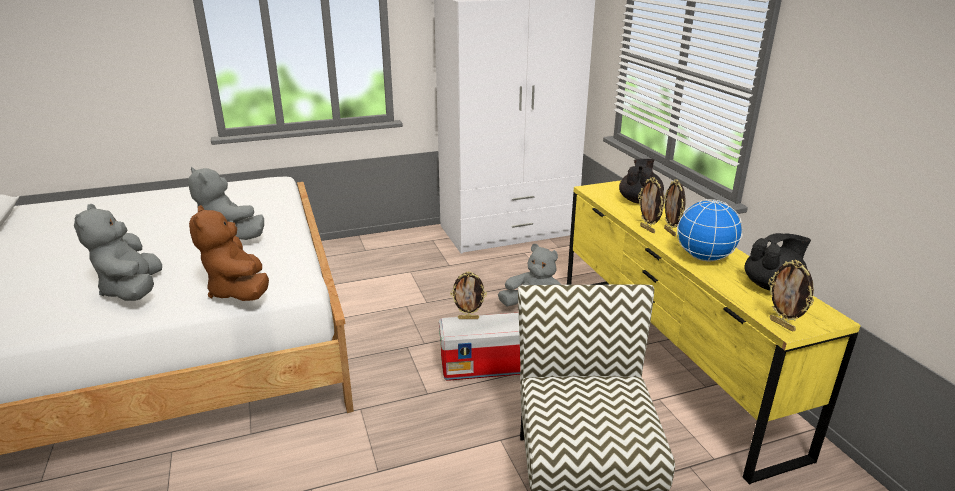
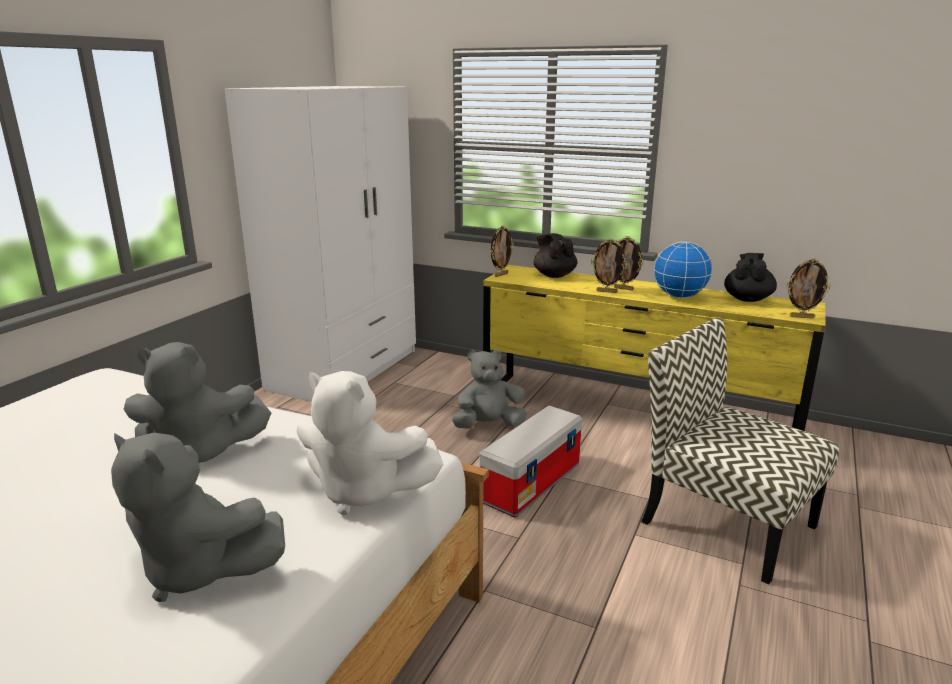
camera: 45 degrees left, 5 degrees down
(239, 291) = (363, 491): brown plush toy -> white plush toy
(468, 318) = (505, 438): picture frame -> picture frame (501, 275)

